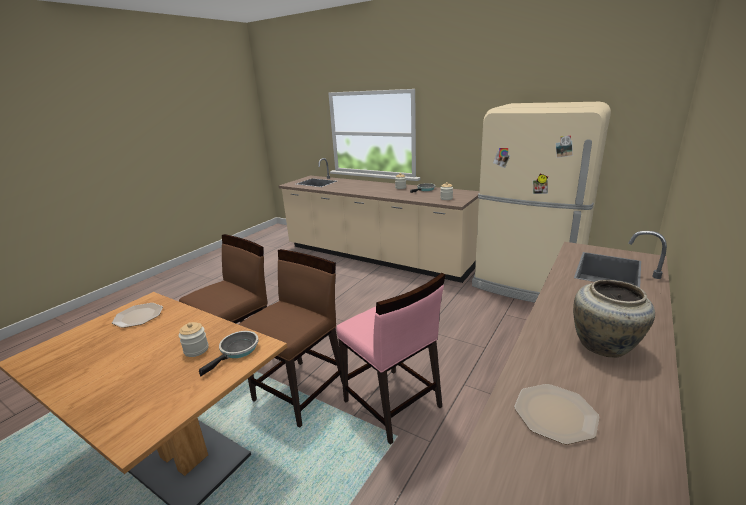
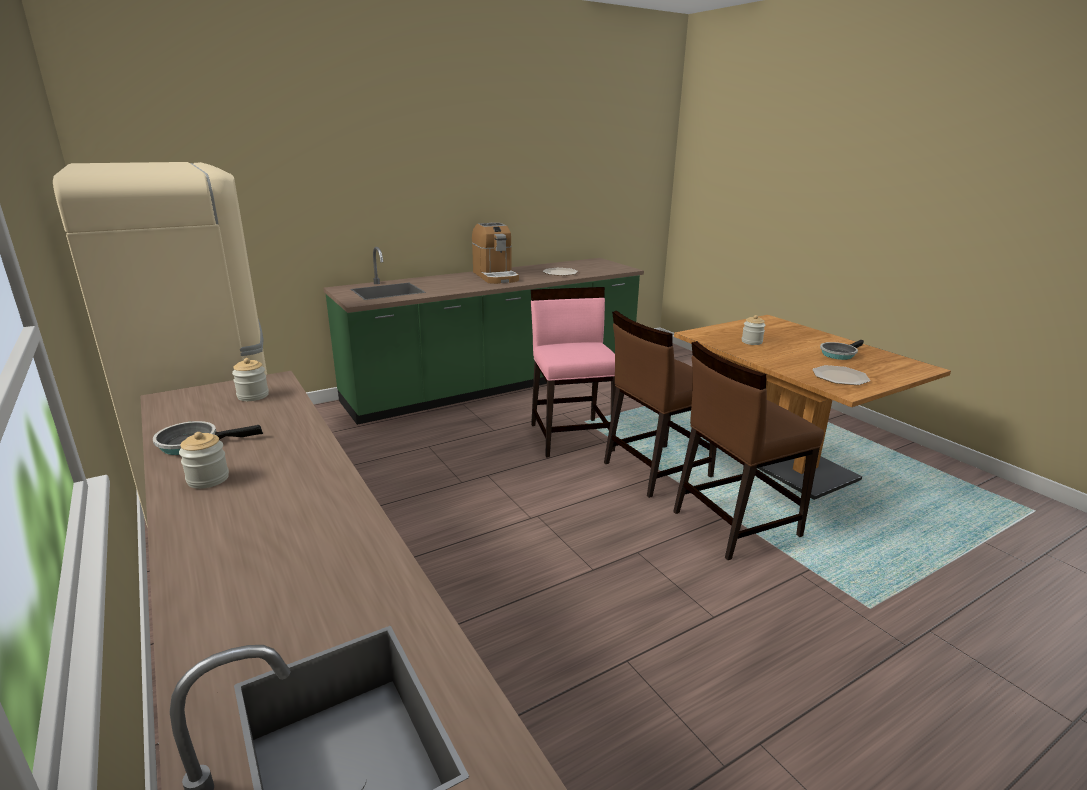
camera: 155 degrees left, 0 degrees up
(237, 351) = (715, 335): frying pan -> frying pan (839, 354)
(605, 347) = (495, 276): beige vase -> coffee machine

